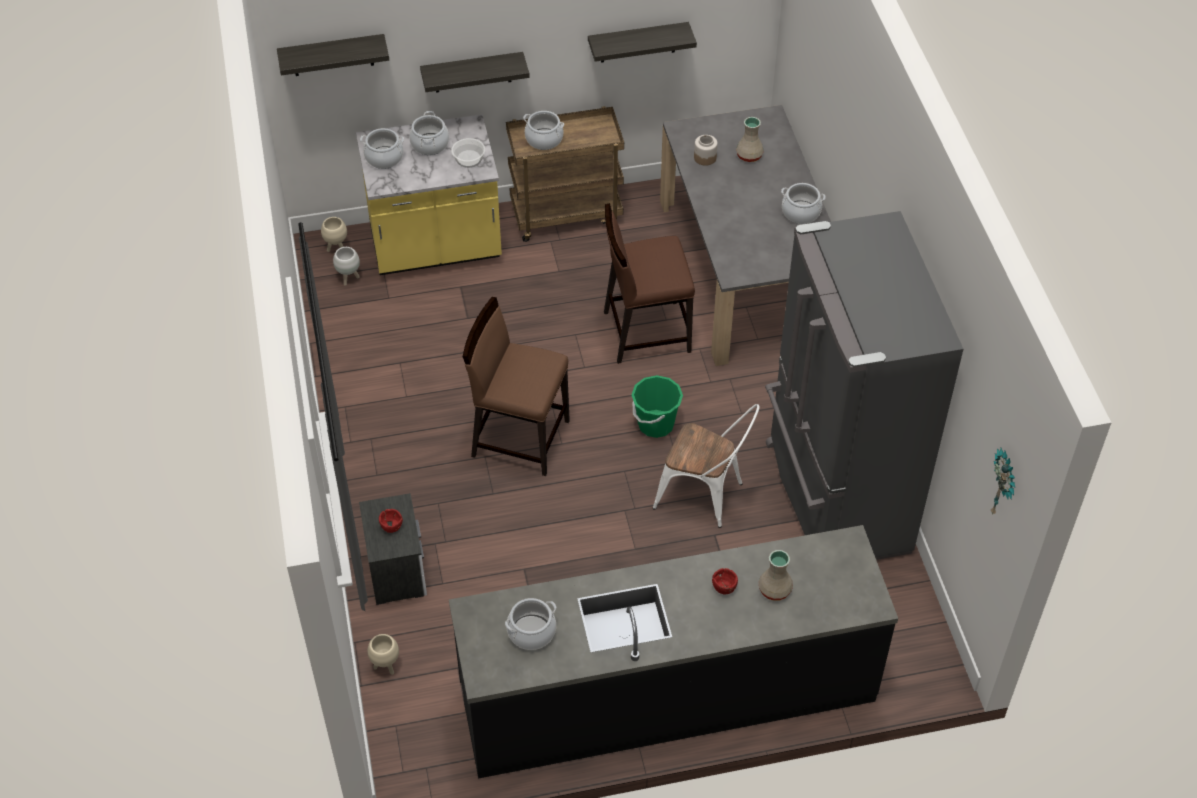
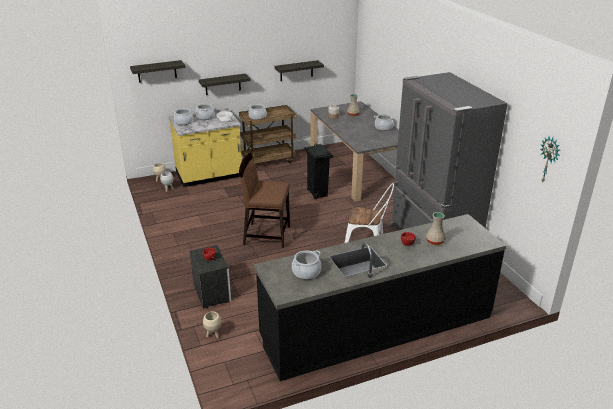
camera: 10 degrees left, 20 degrees down
(645, 331) = (317, 193): brown chair -> black trash can
(655, 424) = (333, 224): green bucket -> none

